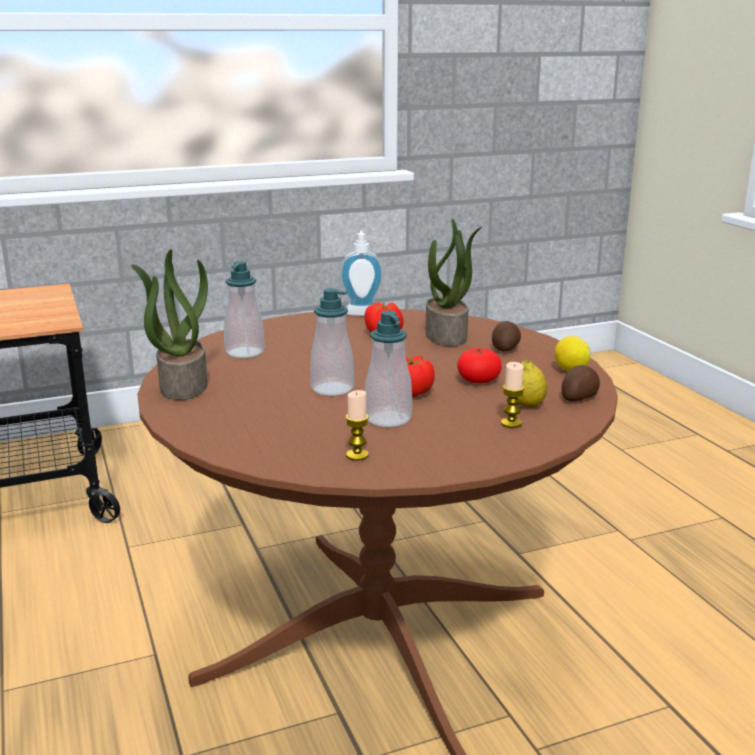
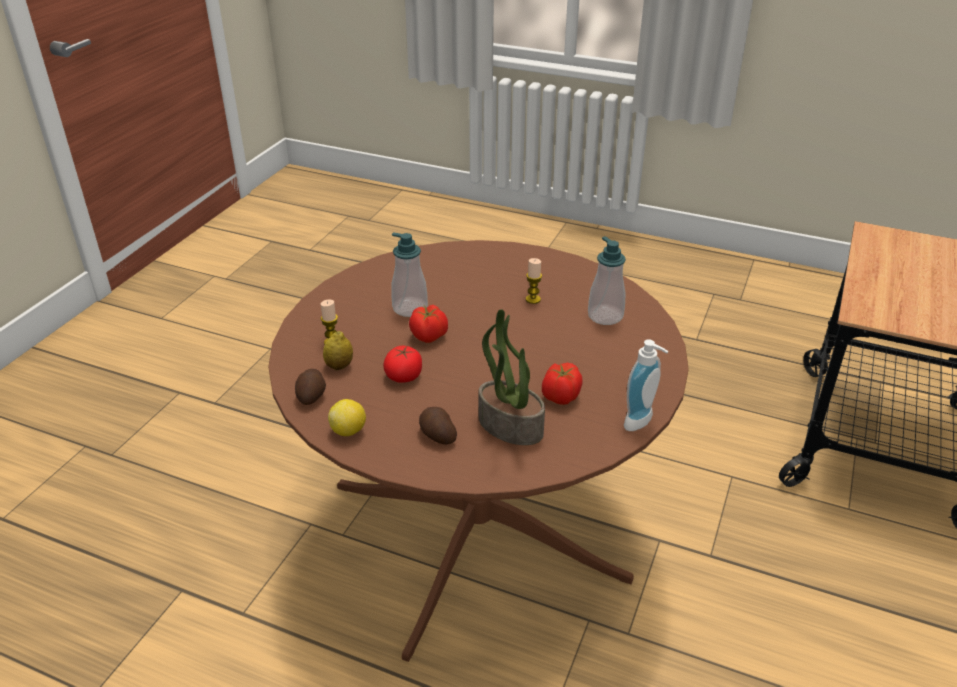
camera: 135 degrees right, 15 degrees up
(182, 385) = (569, 270): potted plant -> none
(332, 388) = (483, 314): soap dispenser -> none
(357, 455) = (387, 277): candle -> candle (533, 299)

